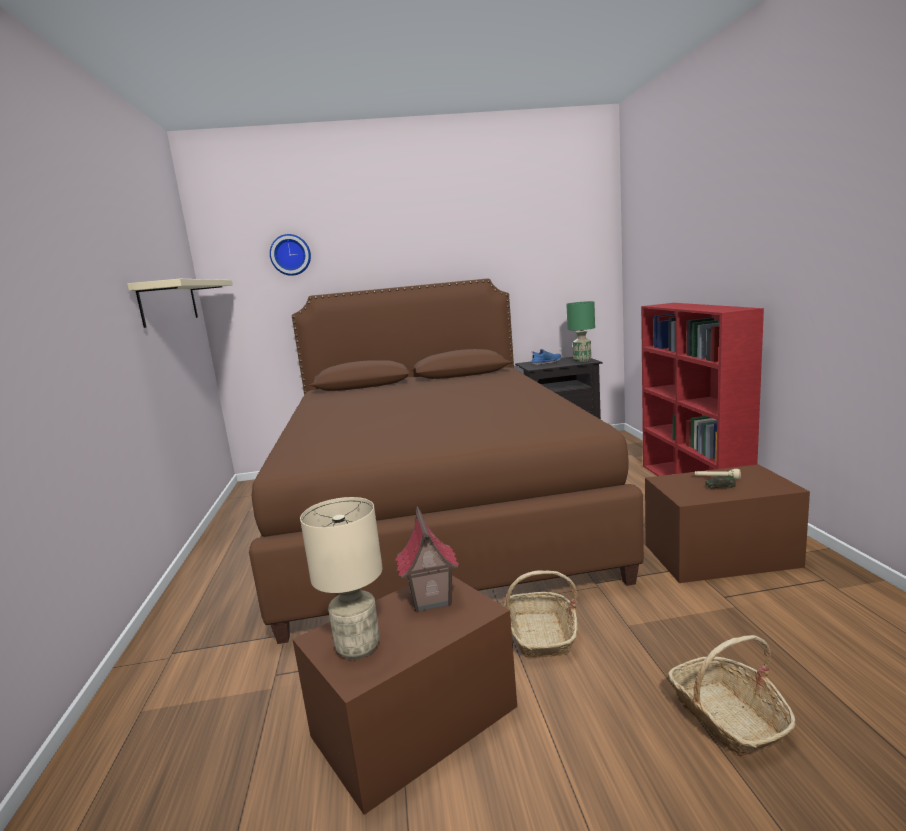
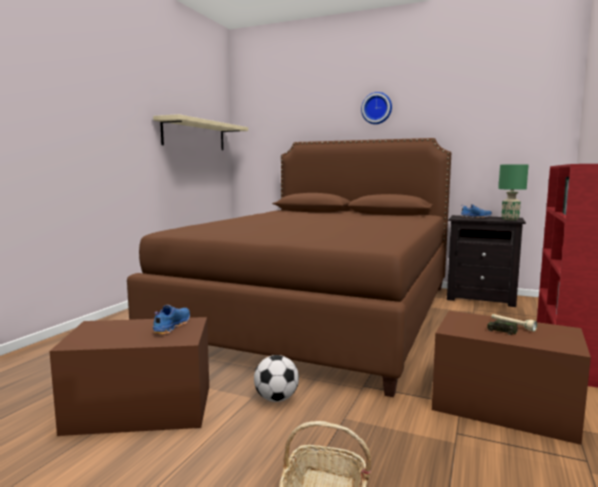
camera: 30 degrees right, 5 degrees down
(290, 255) = (289, 112): wall clock -> wall clock (377, 108)
(357, 647) = (98, 333): beige table lamp -> none
(430, 599) = (171, 327): toy house -> blue shoe
(541, 635) = (276, 399): basket -> football

